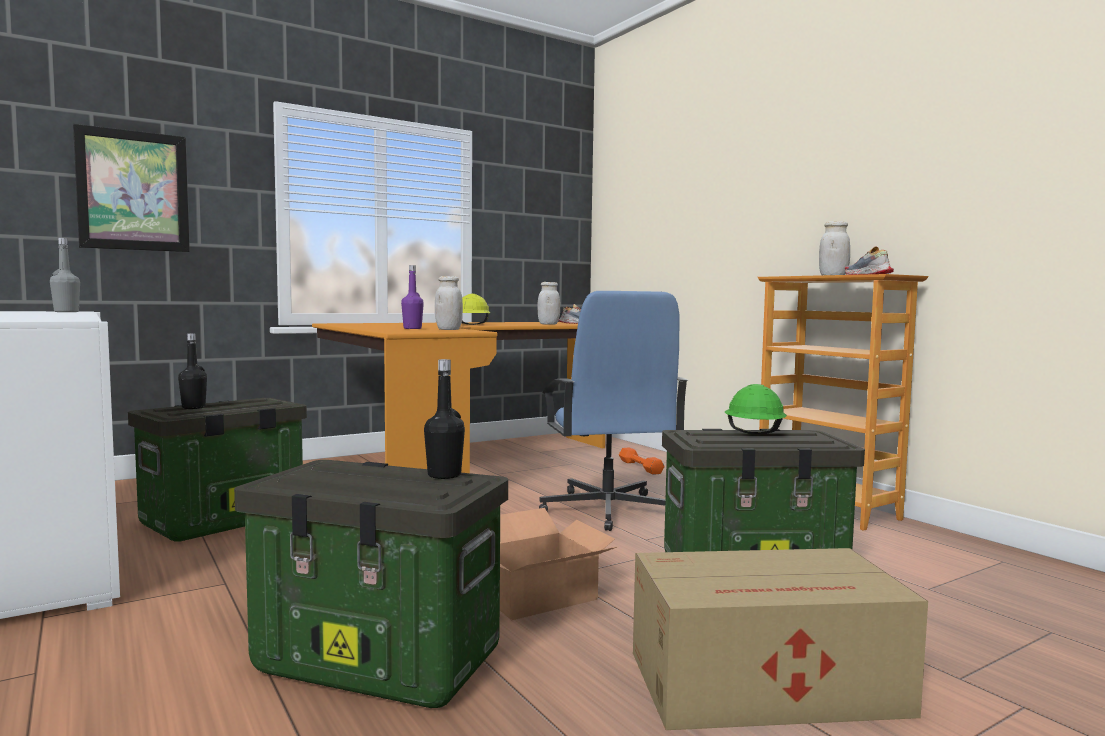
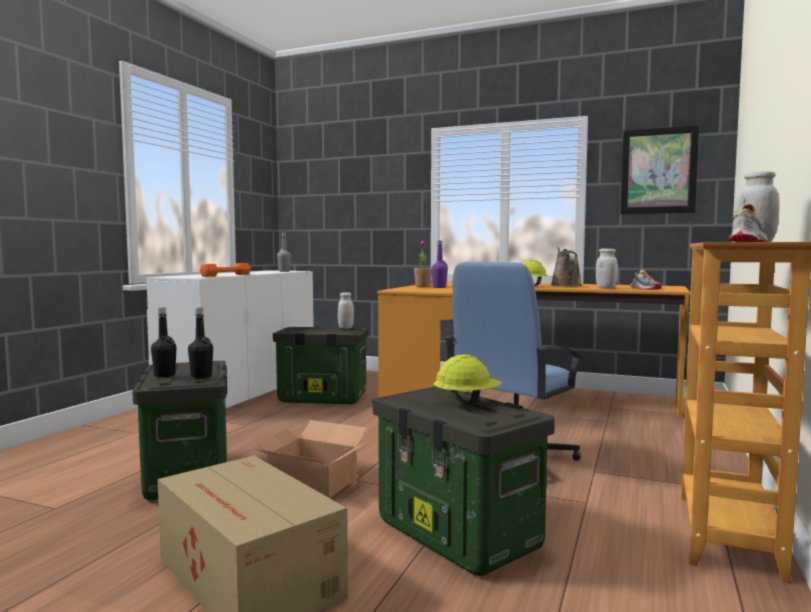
camera: 55 degrees right, 0 degrees up
(133, 190) = (355, 199): picture -> picture (658, 171)
(193, 407) = (305, 328): black bottle -> black bottle (164, 375)
(379, 328) = (423, 286): none -> potted plant
(448, 329) = (449, 289): white jar -> white jar (346, 328)
(494, 323) = (565, 285): none -> brown watering can
(640, 467) = (657, 440): orange dumbbell -> orange dumbbell (226, 275)
(753, 432) = (467, 401): green hard hat -> yellow hard hat

